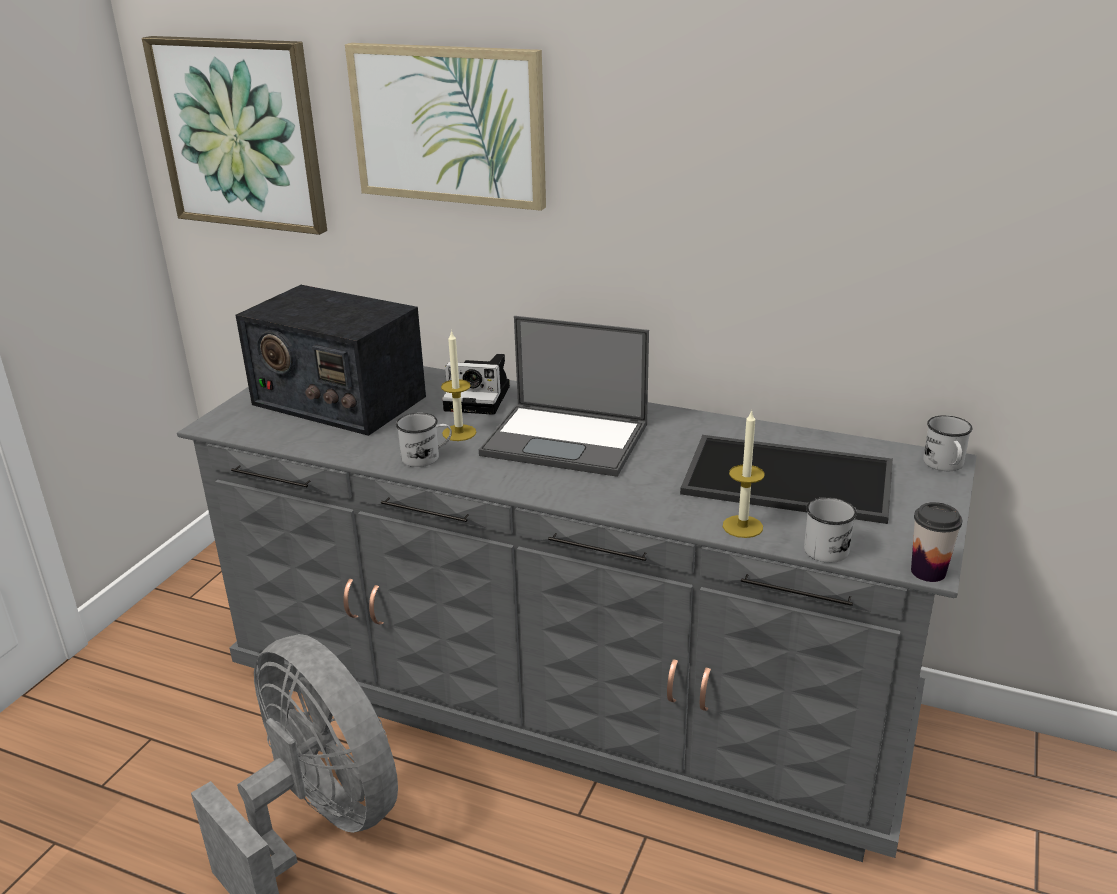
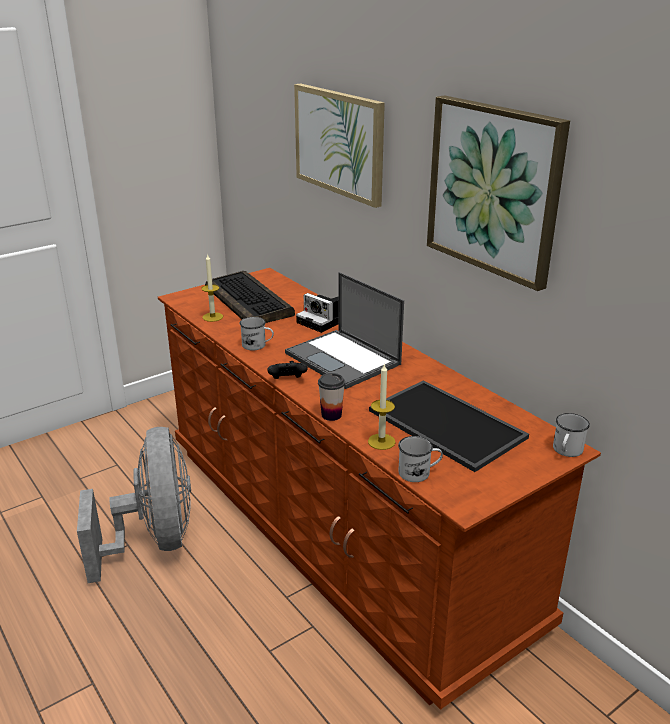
camera: 30 degrees right, 0 degrees up
(240, 134) = (252, 130): picture -> picture (494, 189)
(338, 400) = (249, 301): radio -> keyboard
(459, 433) = (290, 337): candle -> candle (212, 317)
(528, 491) = (287, 381): none -> black game controller
(566, 696) = (337, 529): grey dresser -> brown dresser
(928, 572) = (461, 509): cup -> cup (331, 415)

